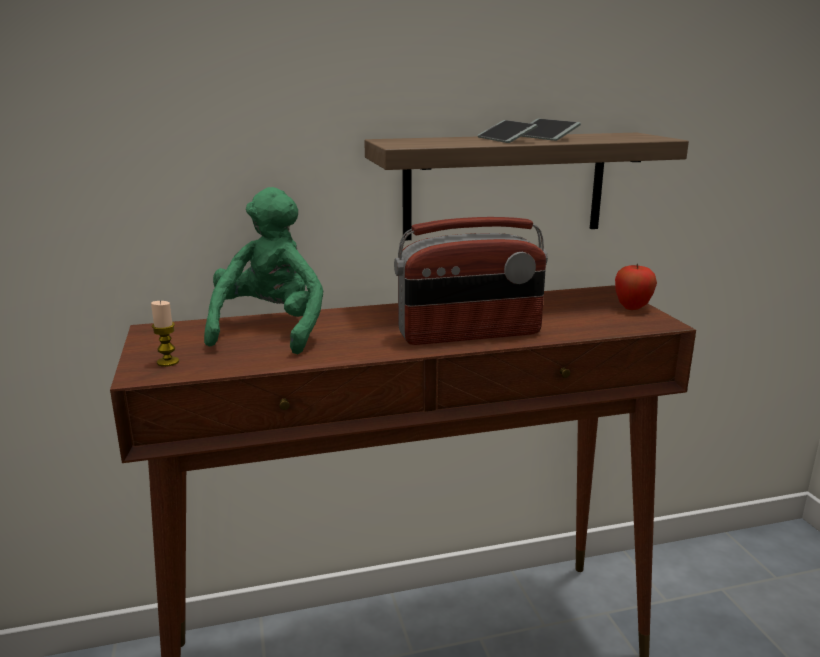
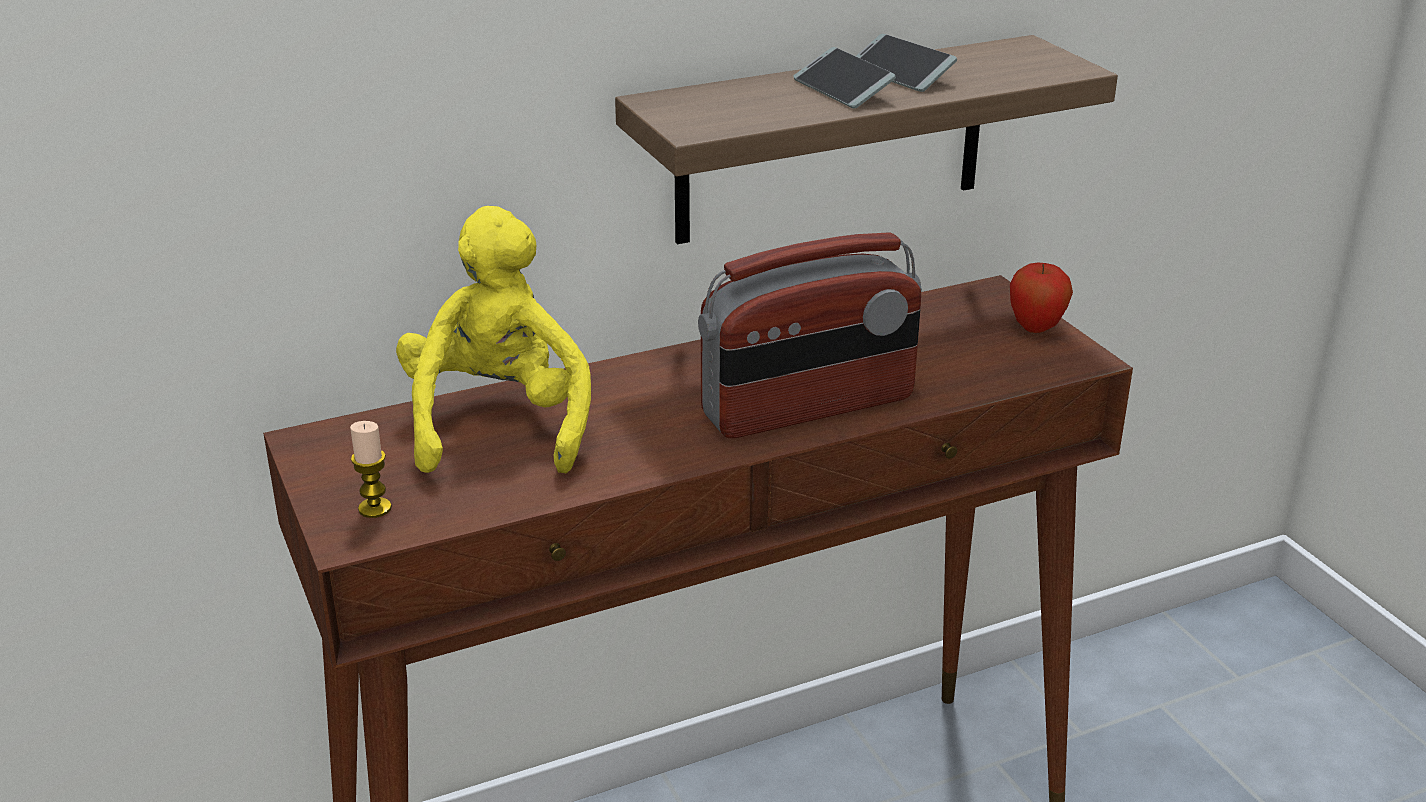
camera: 10 degrees left, 10 degrees up
(270, 329) = (498, 424): green plush toy -> yellow plush toy

